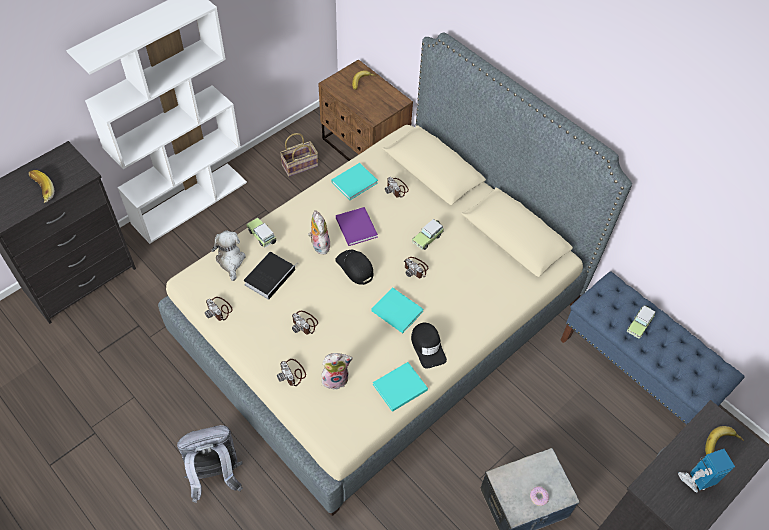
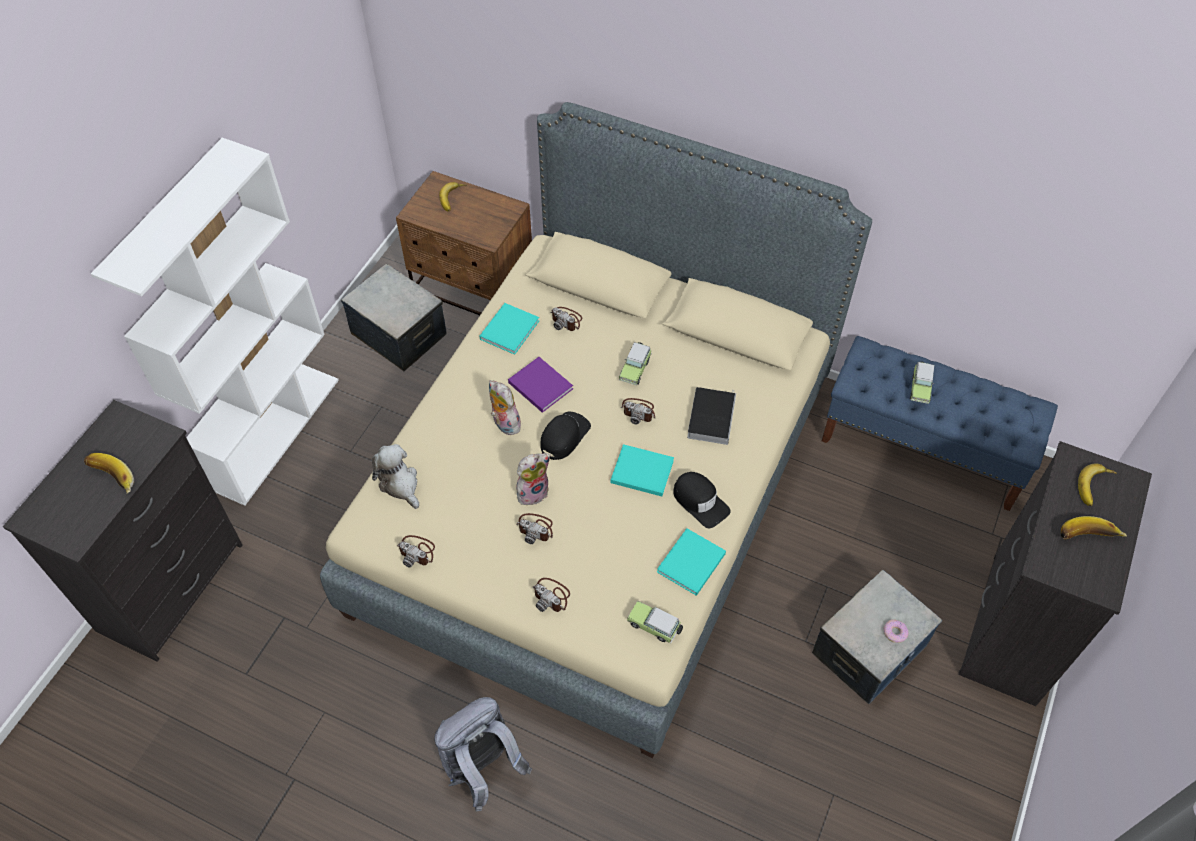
camera: 20 degrees left, 0 degrees up
(262, 237) = (426, 439): toy car -> toy car (655, 627)
(270, 276) = (462, 485): book -> book (711, 416)
(300, 165) = (399, 333): basket -> storage box
(335, 378) = (608, 582): plush toy -> plush toy (532, 491)
(355, 267) = (564, 436): black cap -> black cap turned 90 degrees clockwise
(695, 481) = (1088, 538): toy robot -> banana

